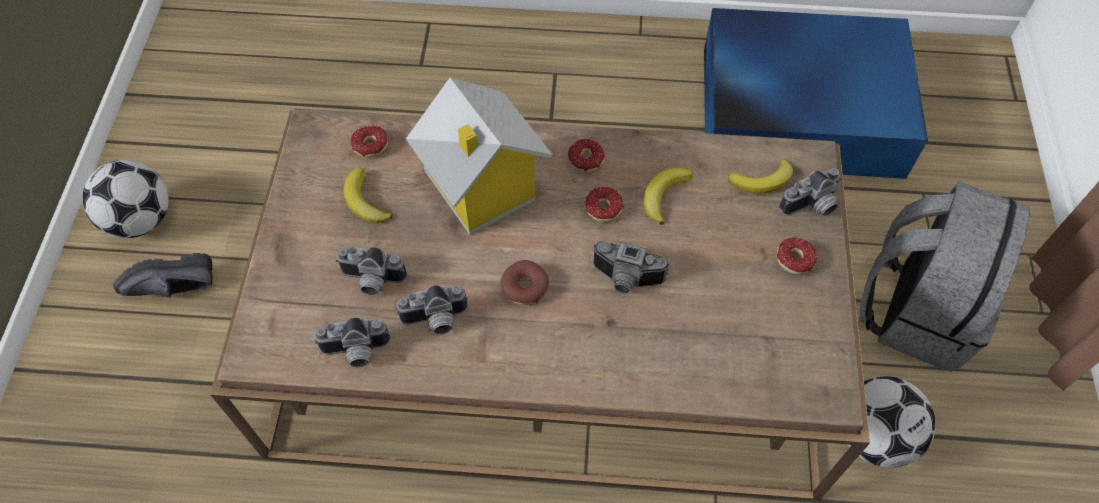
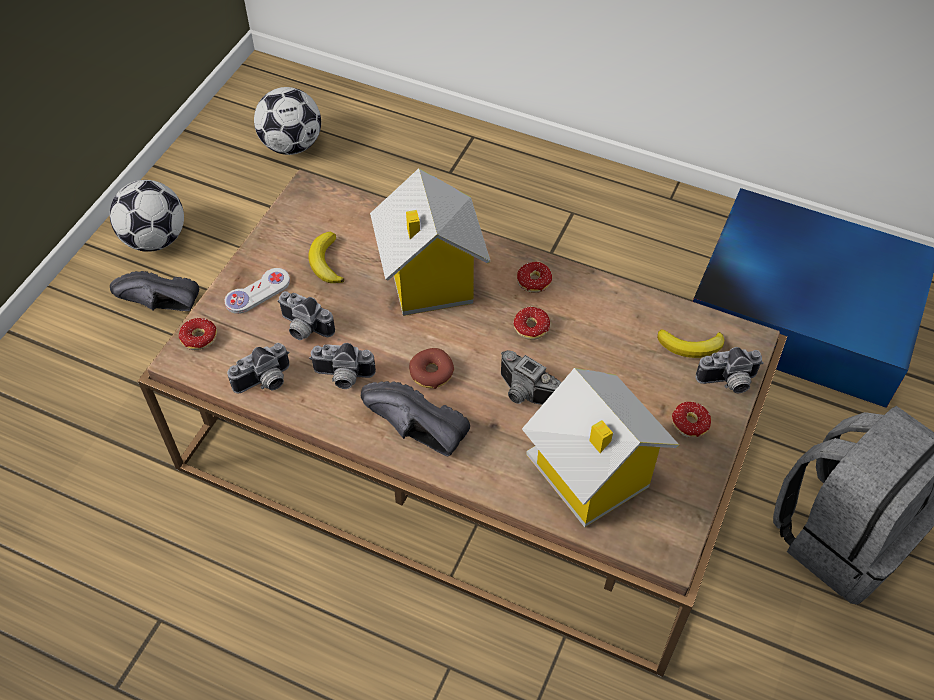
camera: 20 degrees right, 5 degrees down
(306, 256) = (258, 292): none -> white game controller
(356, 353) = (265, 382): camera -> camera turned 45 degrees counterclockwise
(373, 150) = (351, 222): donut -> donut (199, 344)
(532, 356) = (412, 432): none -> black shoe
(664, 195) = (592, 332): banana -> none
(724, 344) = (589, 476): none -> toy house
(873, 436) = (744, 637): football -> football (292, 145)

